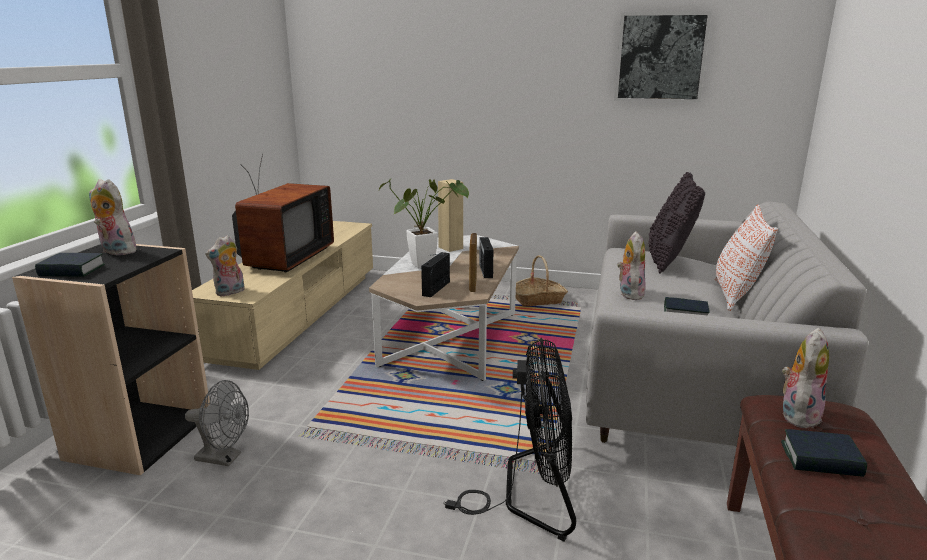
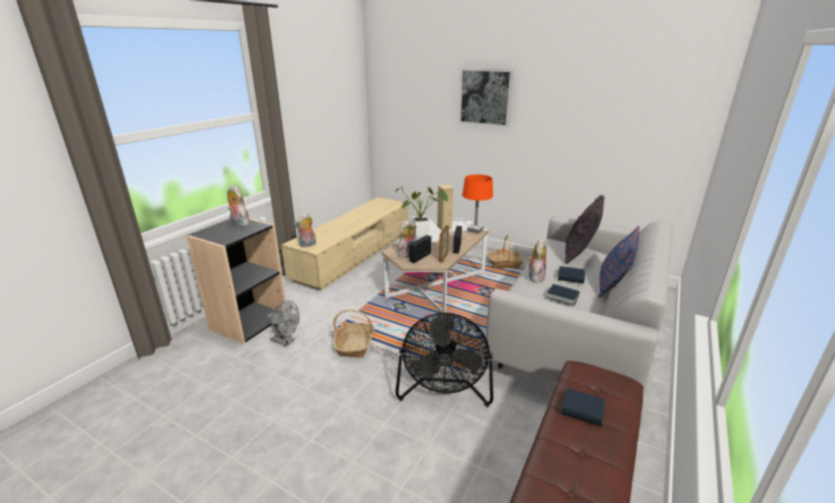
camera: 15 degrees right, 5 degrees up
(72, 270) = (214, 234): book -> book (570, 277)
(284, 259) = (345, 225): television -> none
(354, 444) = (355, 345): none -> basket
(499, 247) = (475, 230): none -> orange table lamp
(529, 489) = (441, 390): black fan -> black fan turned 75 degrees clockwise
(660, 57) = (602, 108): picture -> picture (485, 97)
(735, 296) = (612, 286): white pillow -> blue pillow
(797, 414) = (589, 378): plush toy -> plush toy (406, 254)

